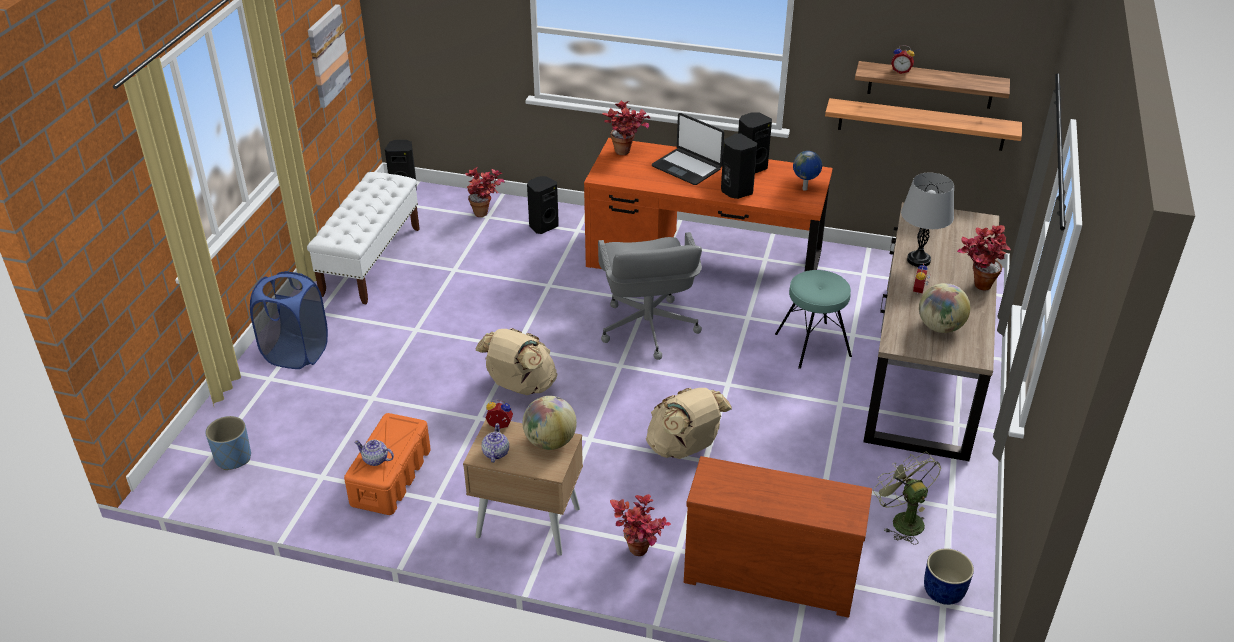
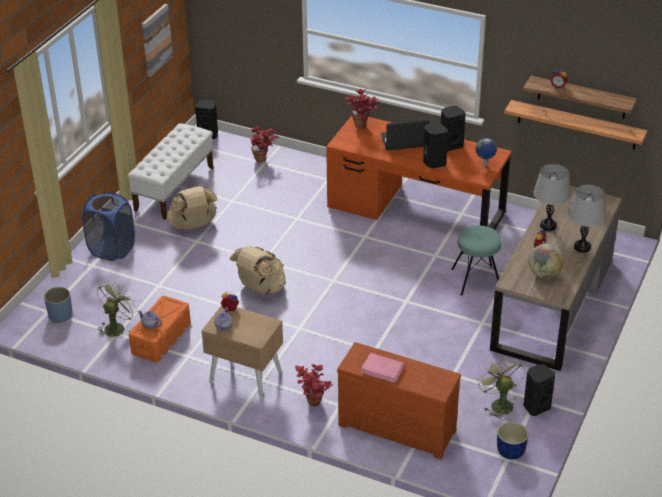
camera: 10 degrees right, 0 degrees up
(321, 466) = (116, 327): none -> green fan
(543, 226) = (303, 173): black speaker -> black speaker (536, 406)
(550, 442) = (260, 323): globe -> none
(647, 329) = (360, 257): grey office chair -> none
(684, 448) = (363, 341): beige backpack -> beige backpack (193, 226)
(687, 167) = (404, 141): laptop -> laptop turned 120 degrees clockwise
(755, 495) = (382, 369): none -> pink book
(975, 285) = (582, 247): potted plant -> grey table lamp

